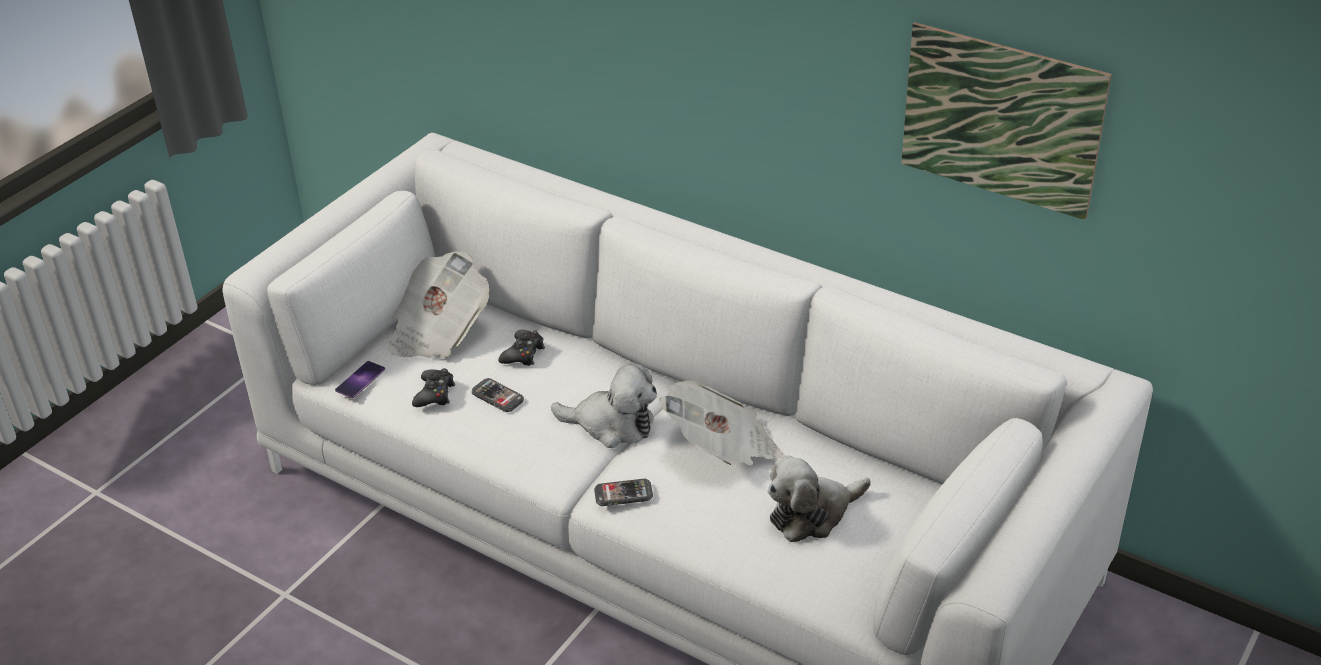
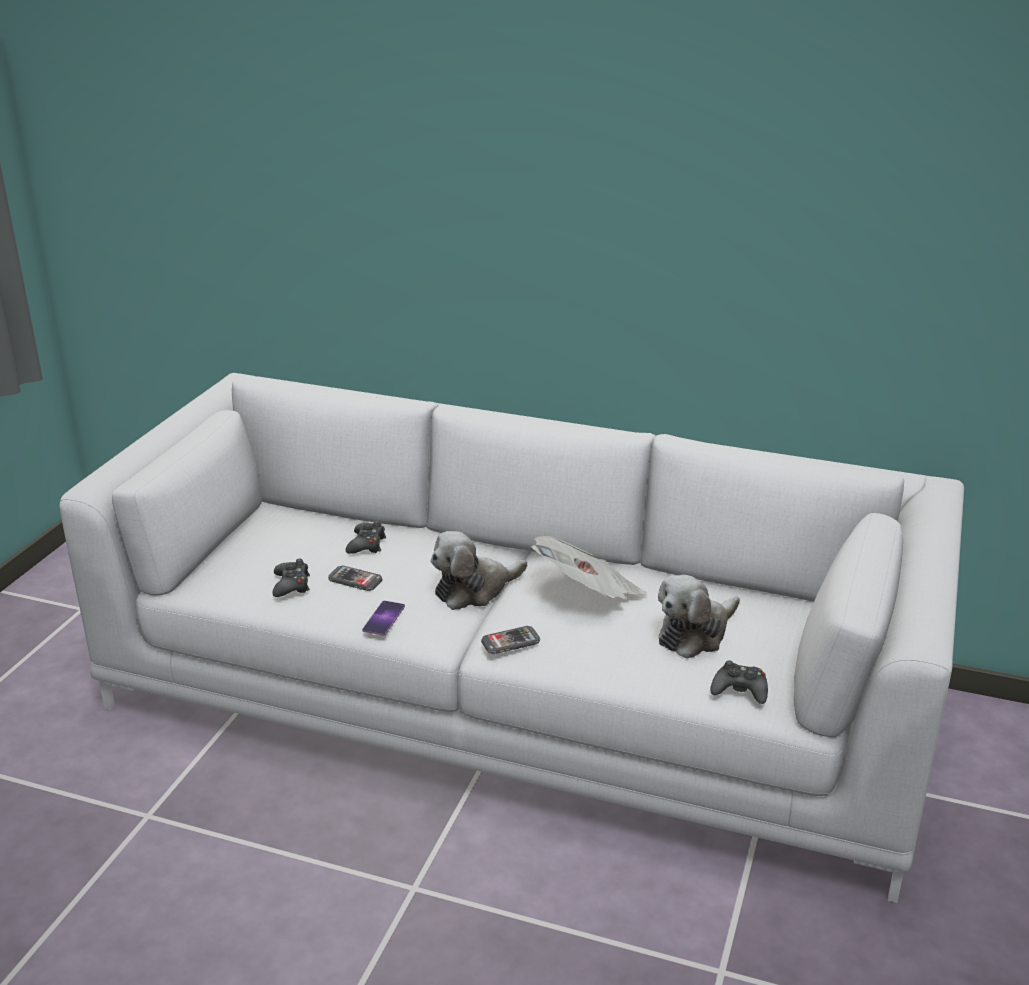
camera: 15 degrees left, 10 degrees down
(360, 380) = (211, 583): phone -> phone (384, 618)
(437, 330) = (275, 536): newspaper -> none
(612, 424) = (474, 590): plush toy -> plush toy turned 150 degrees clockwise
(829, 587) = (740, 690): none -> black game controller
(1001, 120) = (811, 255): picture -> none

